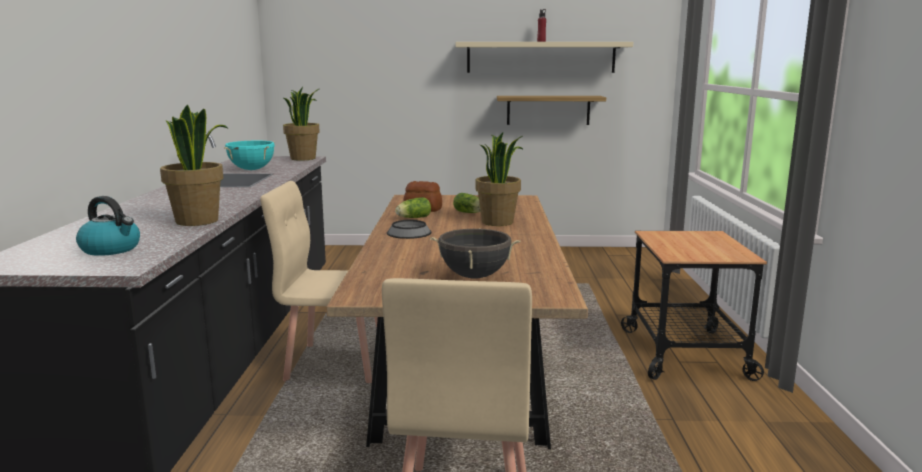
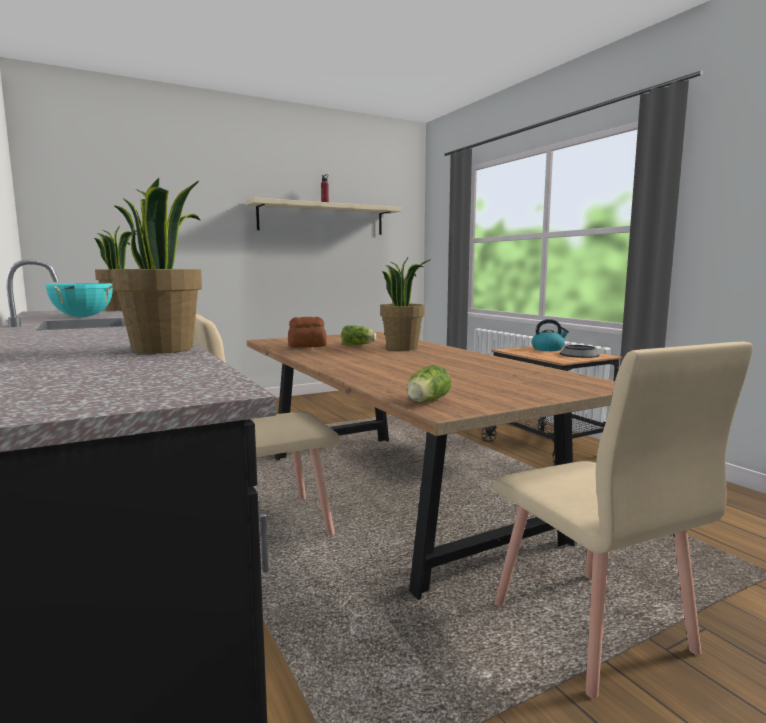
camera: 30 degrees left, 5 degrees down
(111, 249) = (122, 380): kettle -> kettle (548, 349)
(409, 232) = (343, 361): bowl -> bowl (579, 354)
(412, 218) = (315, 352): lettuce -> lettuce (426, 402)
(474, 276) = (500, 381): black cooking pot -> none
(548, 110) = (330, 266): shelf -> none

